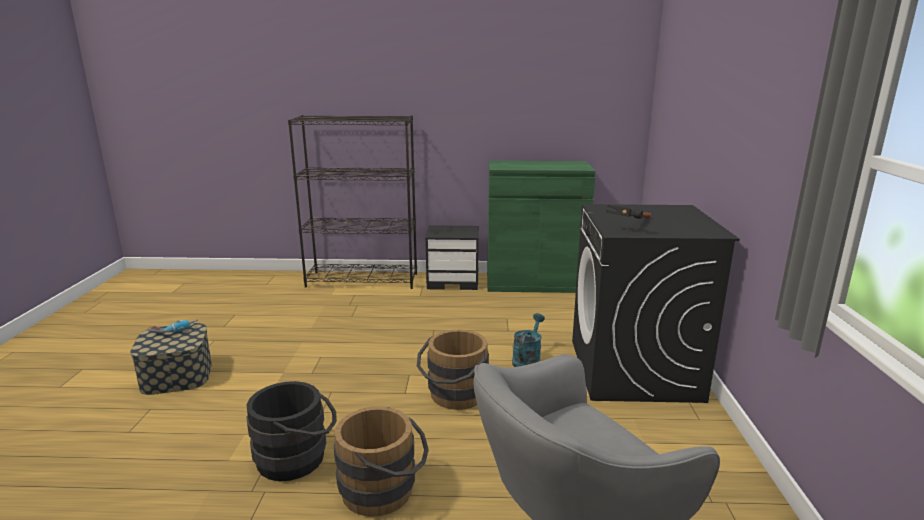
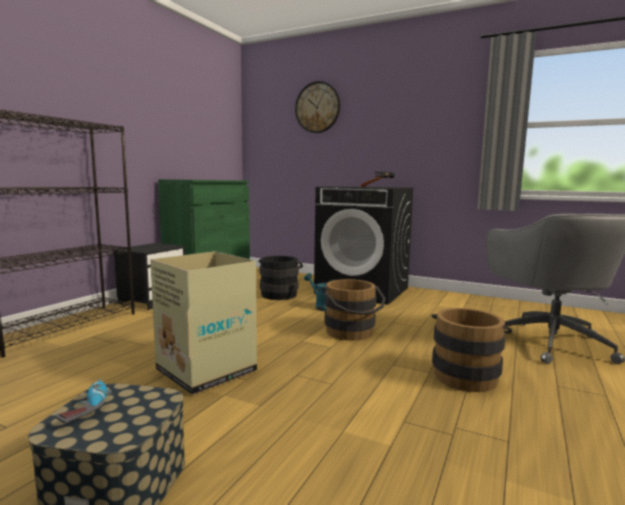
camera: 65 degrees left, 10 degrees down
(298, 457) = (405, 404): black bucket -> black bucket (280, 294)
(320, 353) = (205, 370): none -> cardboard box
(697, 68) = (317, 107): none -> wall clock

